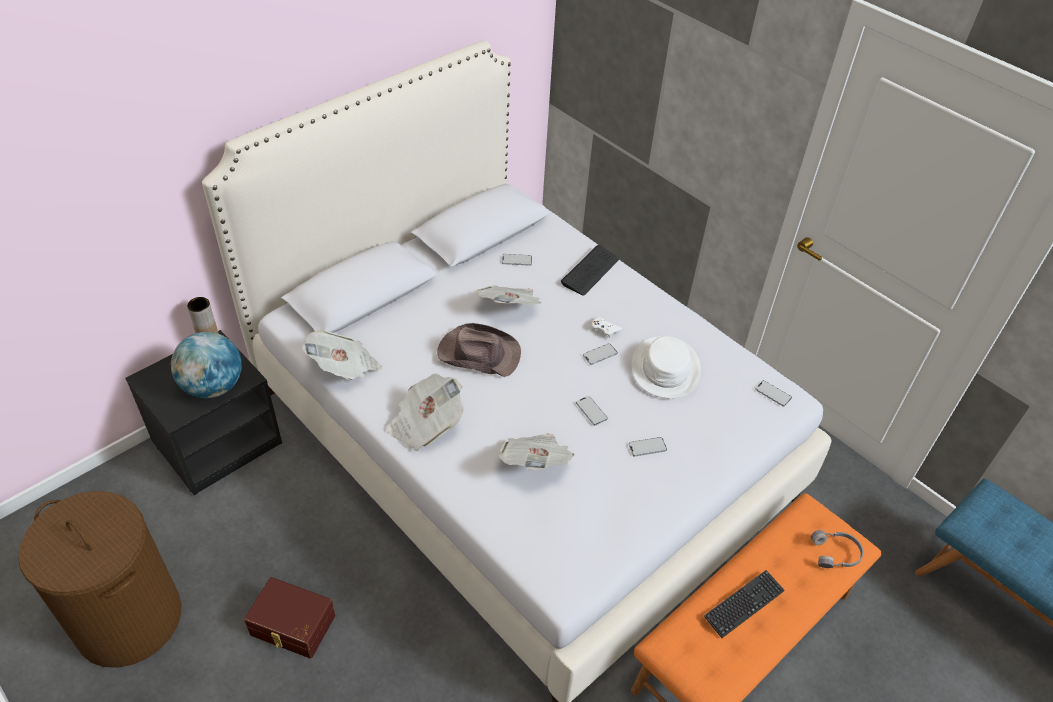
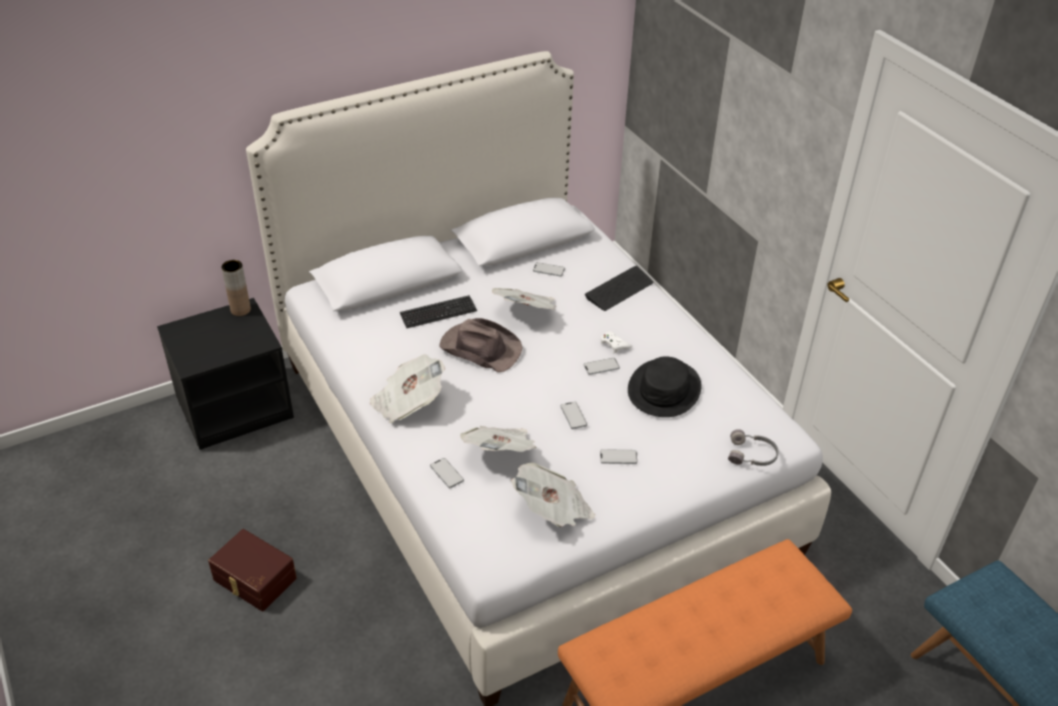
camera: 15 degrees right, 5 degrees down
(128, 619) = (110, 546): brown laundry basket -> none
(213, 386) = (231, 345): globe -> none
(344, 368) = (349, 342): newspaper -> newspaper (553, 510)
(666, 368) = (664, 389): white hat -> black hat
(744, 604) = (681, 627): keyboard -> keyboard (438, 313)
(773, 394) = (769, 430): phone -> phone (447, 473)
(836, 554) = (797, 599): grey headphones -> grey headphones (752, 455)

